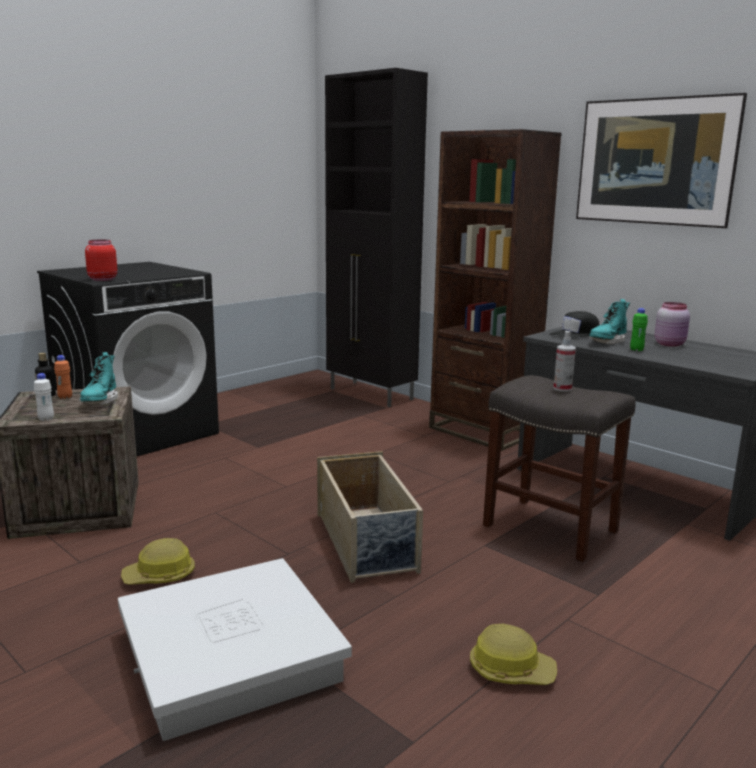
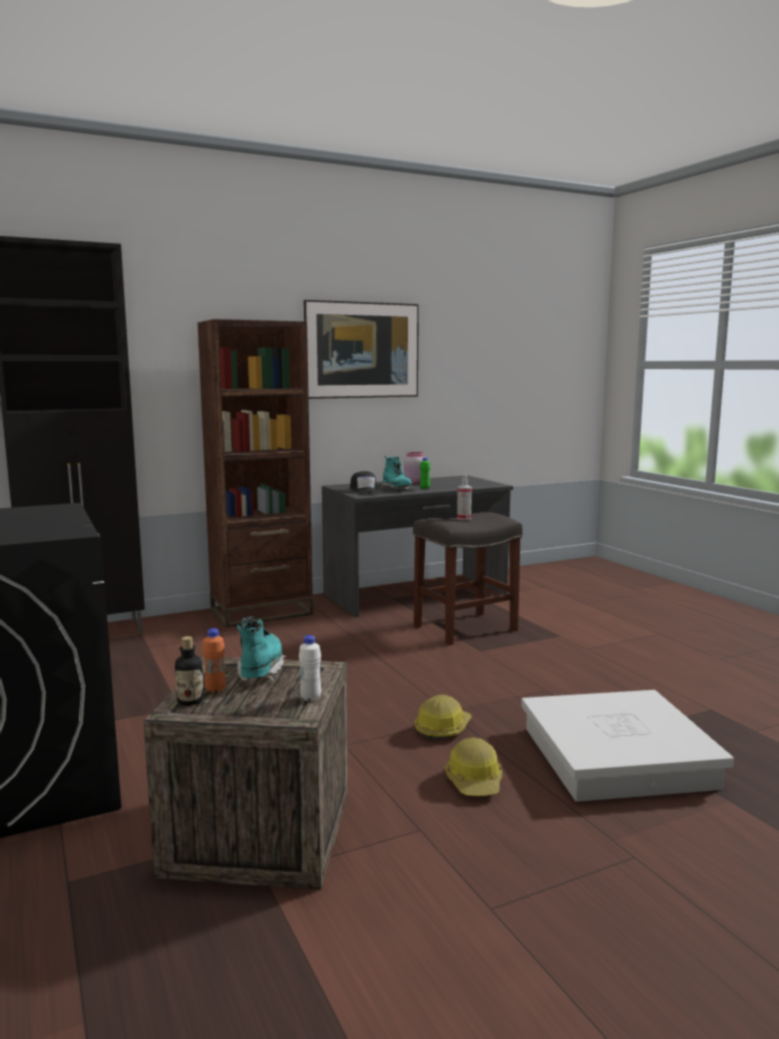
camera: 70 degrees left, 5 degrees down
(99, 402) = (261, 671): turquoise boot -> turquoise boot turned 105 degrees counterclockwise
(102, 279) = (54, 532): red jar -> none
(367, 543) = (455, 686): beige storage box -> none
(511, 670) = (640, 673): hard hat -> hard hat (442, 728)

